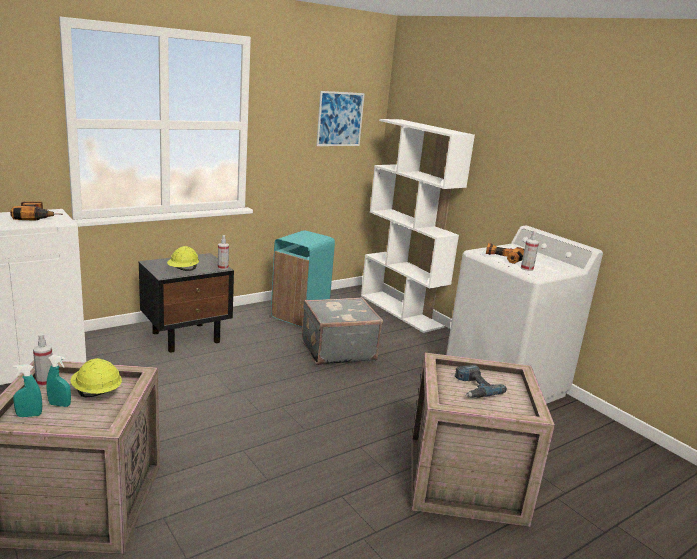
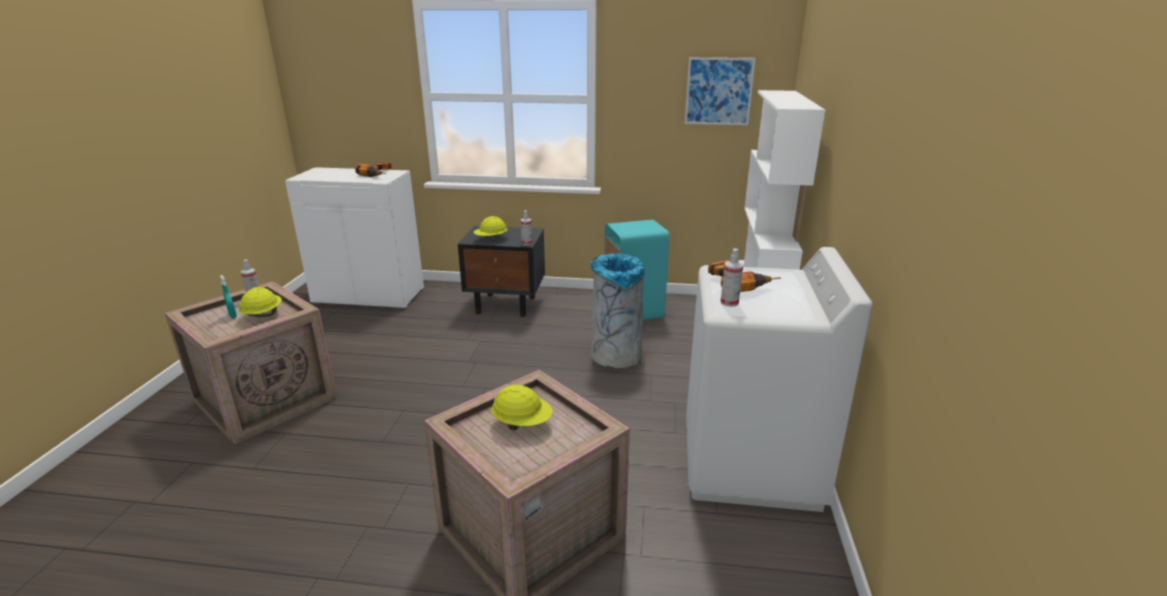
camera: 45 degrees right, 5 degrees up
(29, 415) = (208, 316): turquoise spray bottle -> none
(337, 350) = (616, 356): grey suitcase -> grey trash can
(473, 387) = (522, 423): power drill -> yellow hard hat

